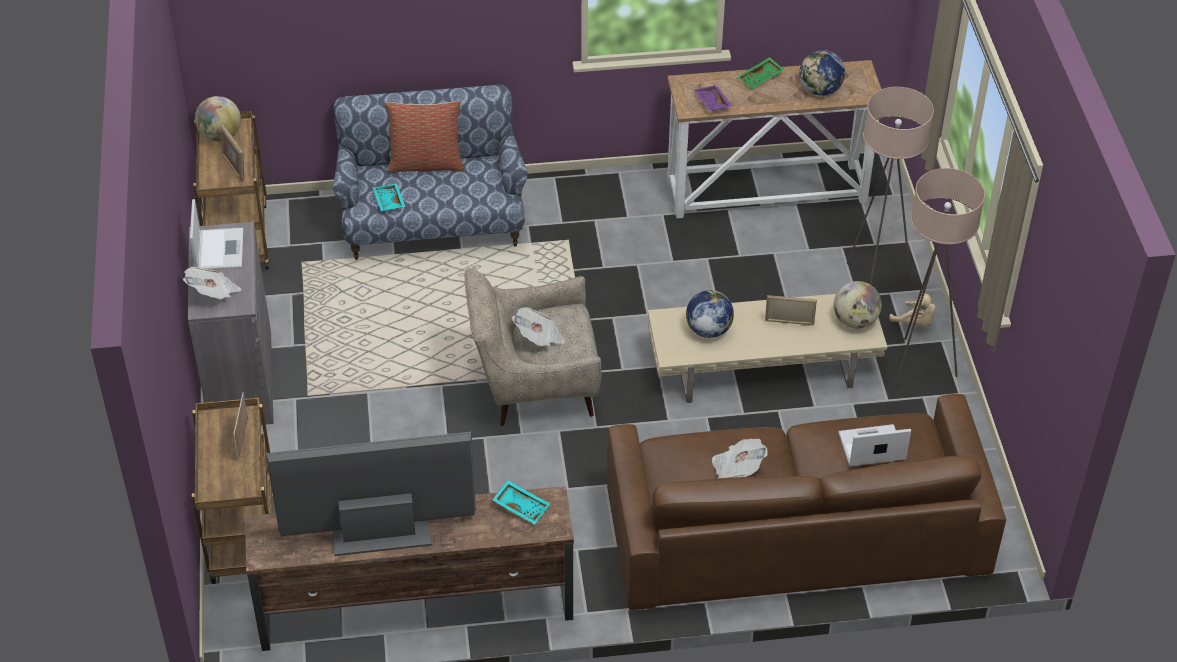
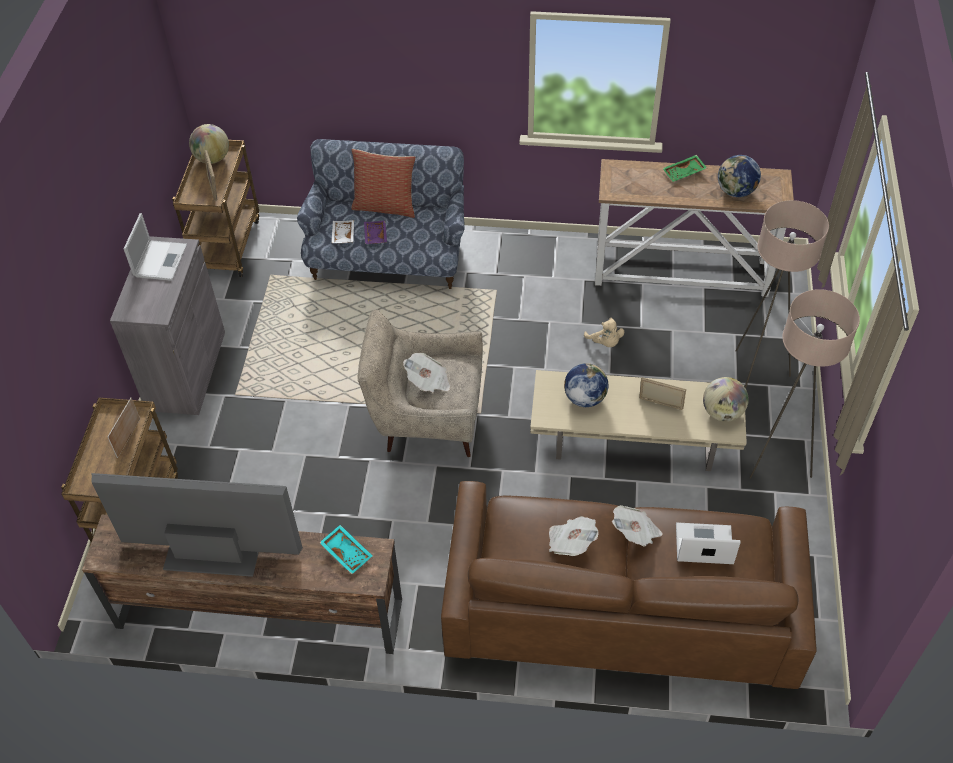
camera: 15 degrees right, 5 degrees up
(214, 293) = (140, 299): newspaper -> newspaper (636, 533)
(388, 202) = (342, 235): turquoise tray -> white tray
(711, 103) = (633, 189): purple tray -> purple tray (375, 236)
(915, 323) = (784, 418): beige plush toy -> beige plush toy (605, 342)

